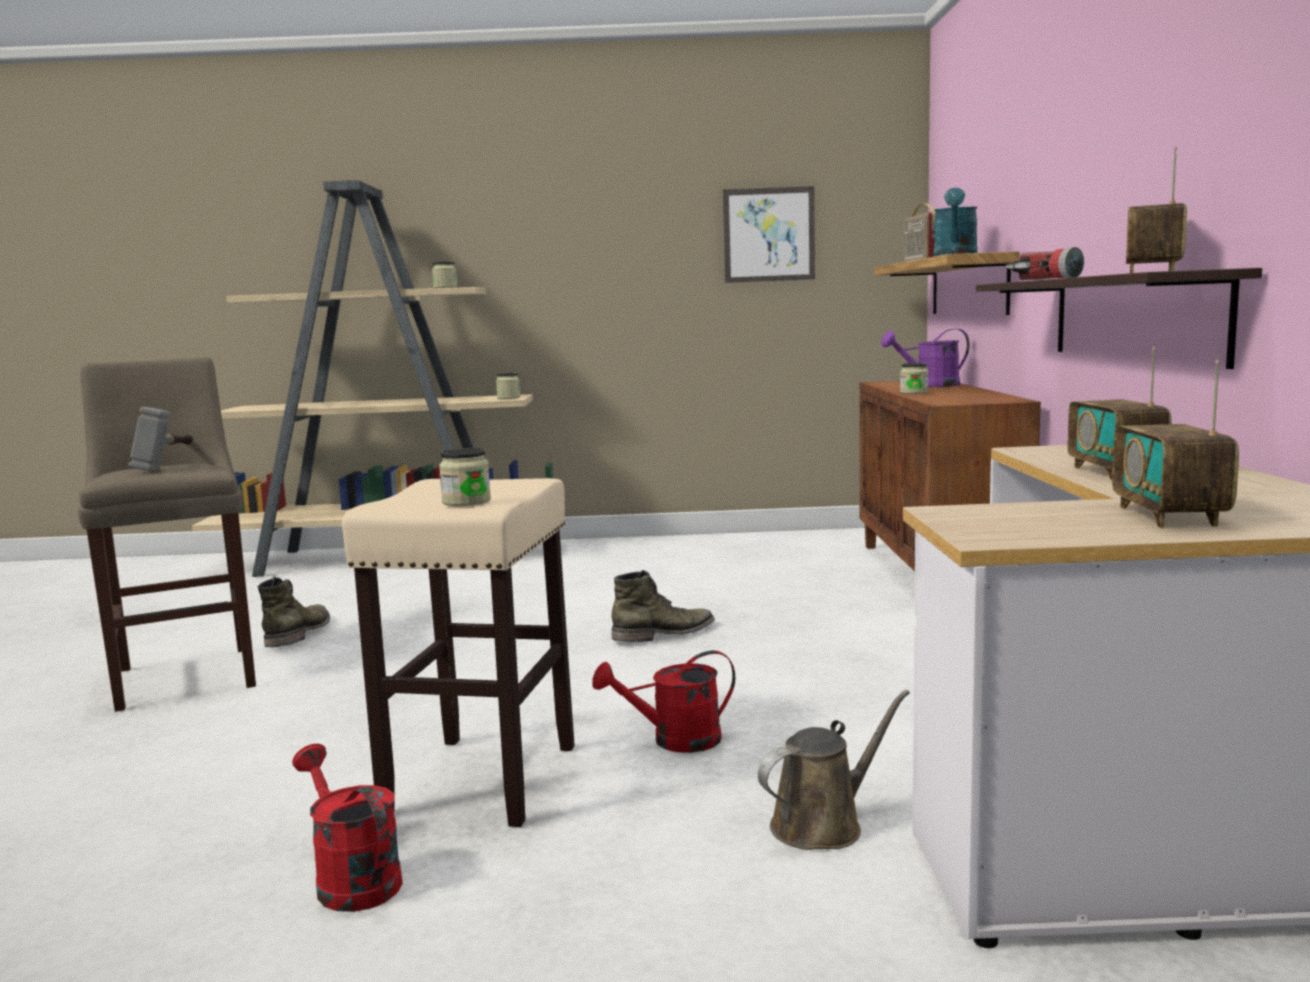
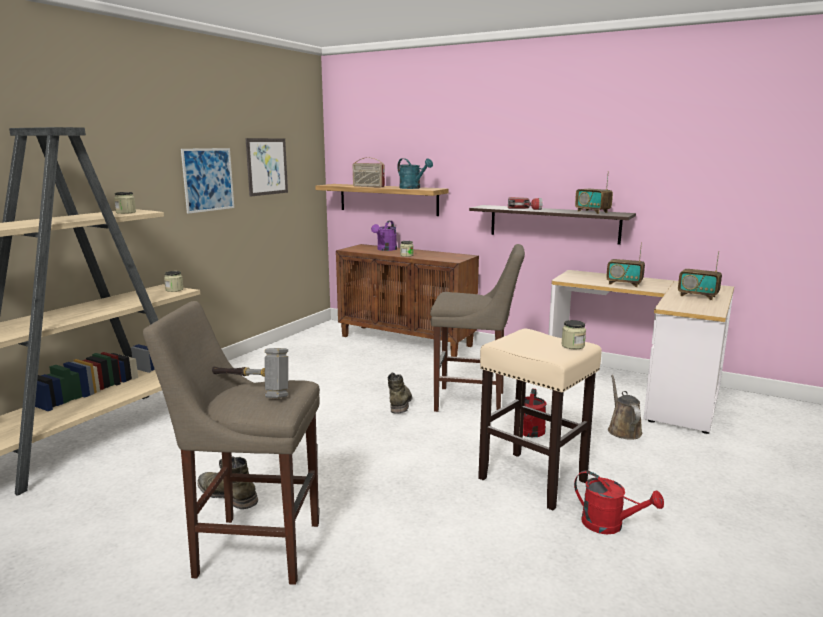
camera: 60 degrees left, 5 degrees up
(351, 879) = (609, 525): red watering can -> red watering can turned 135 degrees counterclockwise
(642, 254) = (208, 179): none -> picture
(749, 674) = (474, 402): none -> beige stool

